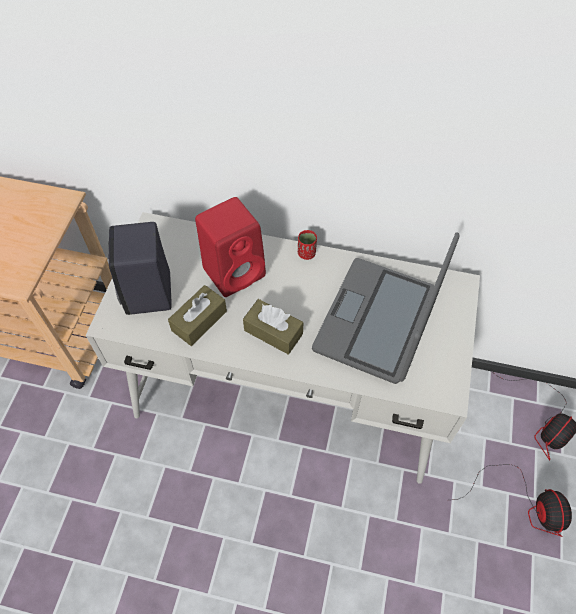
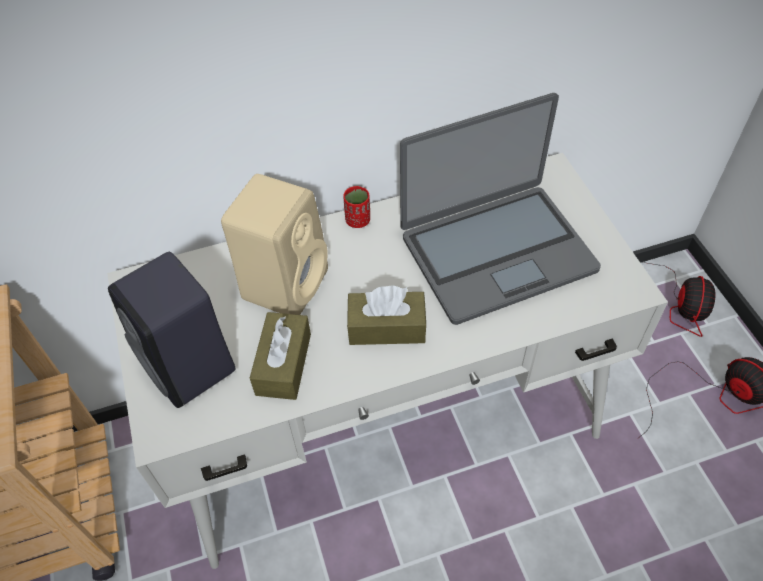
camera: 30 degrees left, 5 degrees down
(235, 271) = (286, 282): red speaker -> beige speaker
(378, 321) = (496, 252): laptop -> laptop turned 105 degrees counterclockwise

